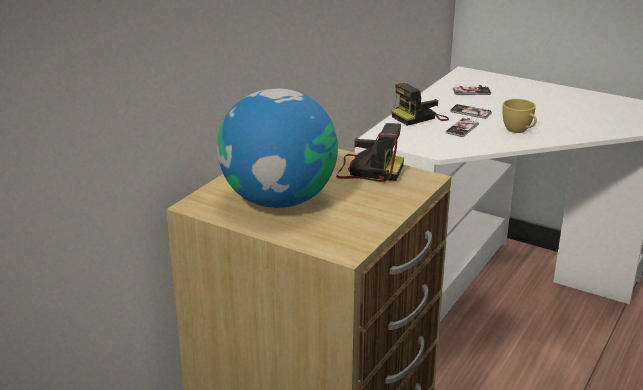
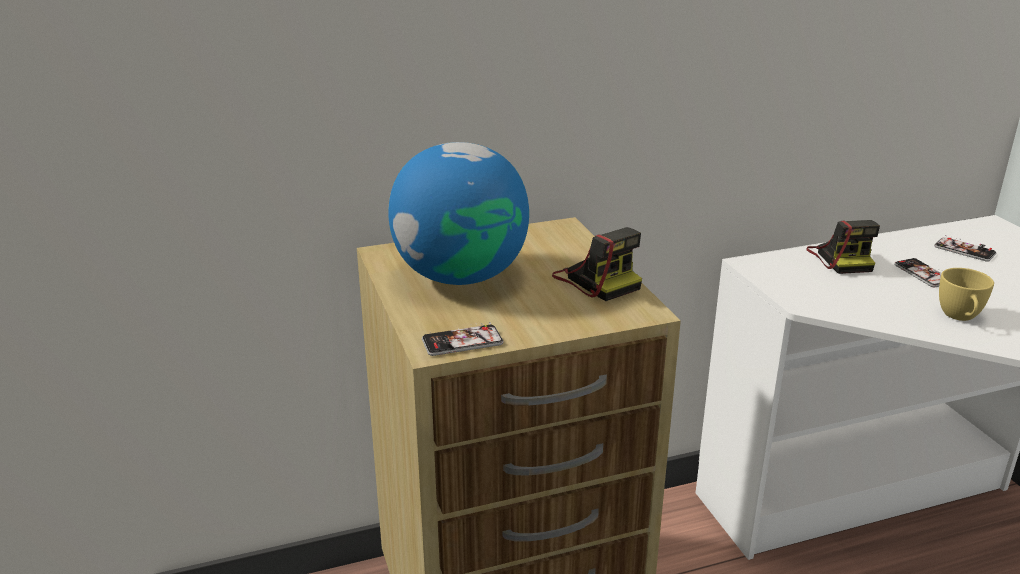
camera: 40 degrees right, 0 degrees up
(419, 117) = (841, 259): camera -> camera turned 105 degrees counterclockwise
(462, 128) = (880, 289): phone -> phone (462, 342)

